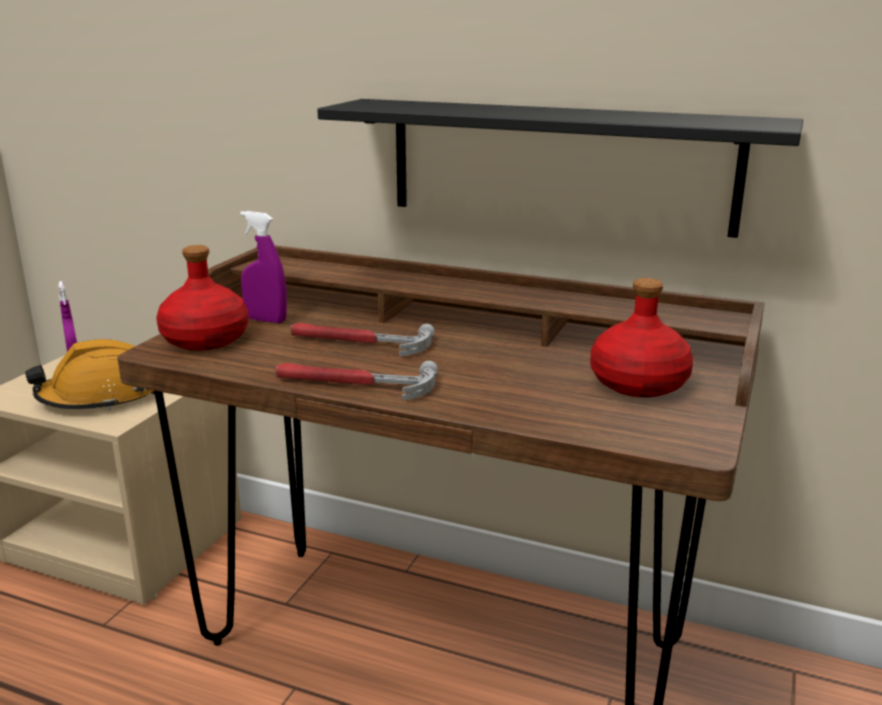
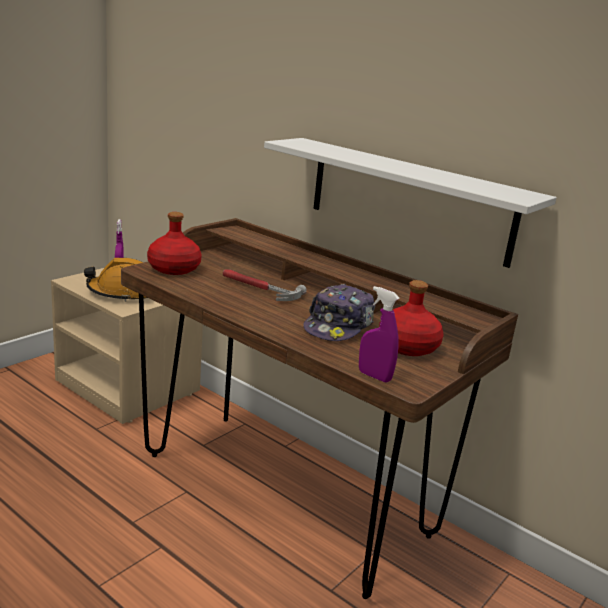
camera: 15 degrees right, 0 degrees up
(266, 320) = (215, 264): purple spray bottle -> purple spray bottle (374, 376)
(354, 385) = (237, 310): hammer -> none
(519, 374) = (339, 326): none -> cap
(559, 165) = (408, 200): black shelf -> white shelf

